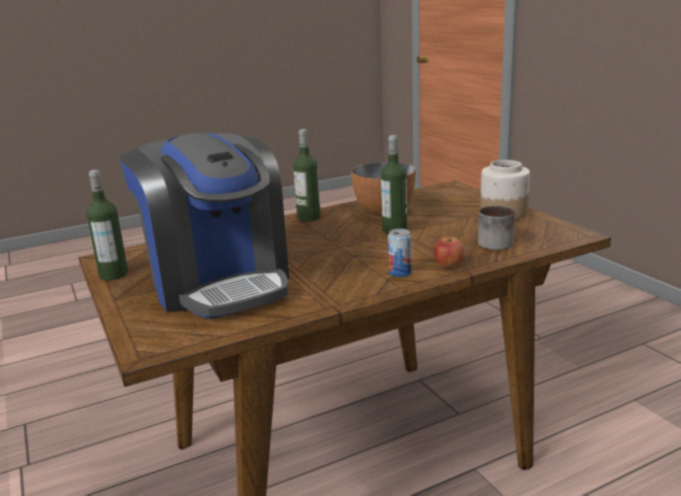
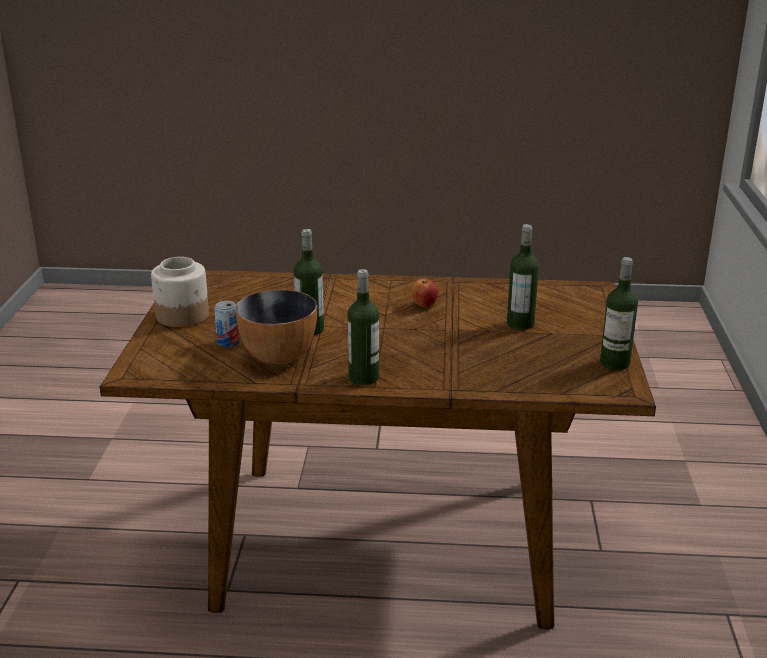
camera: 150 degrees left, 5 degrees up
(219, 282) = (520, 324): coffee machine -> bottle
(400, 273) = (374, 289): can -> can (228, 342)
(448, 266) = (333, 283): apple -> apple (424, 305)
(496, 241) = (258, 290): mug -> none

